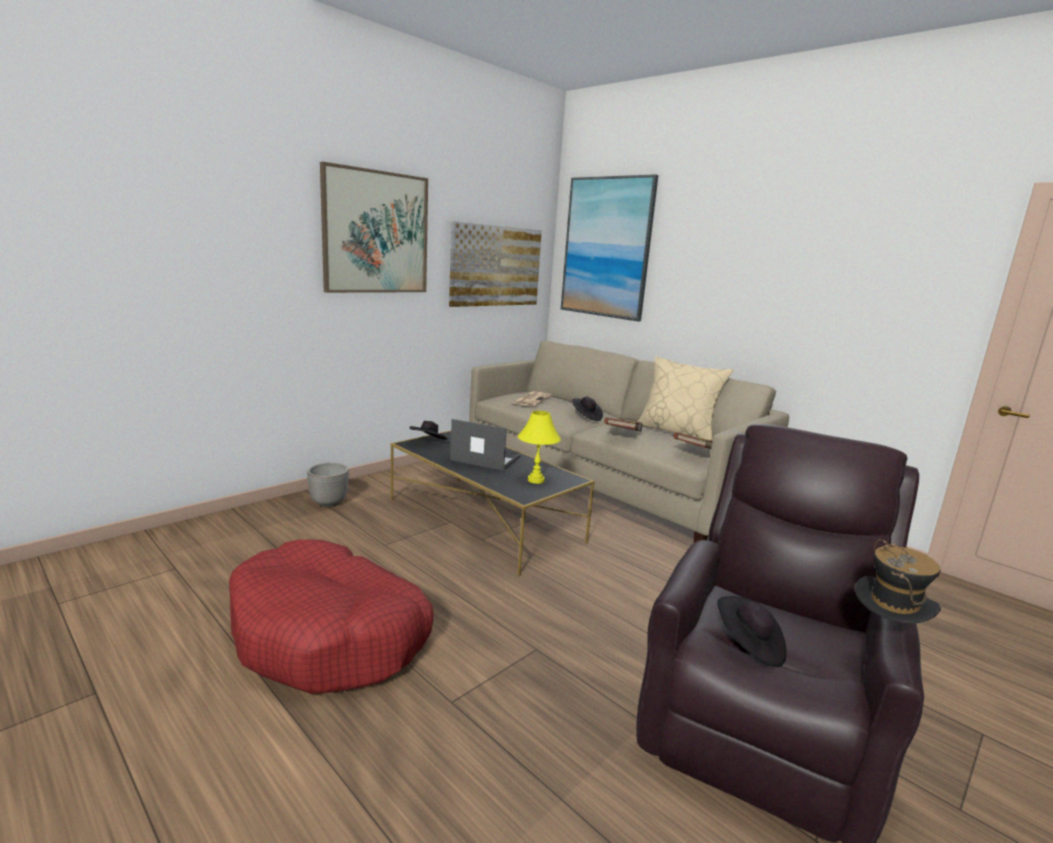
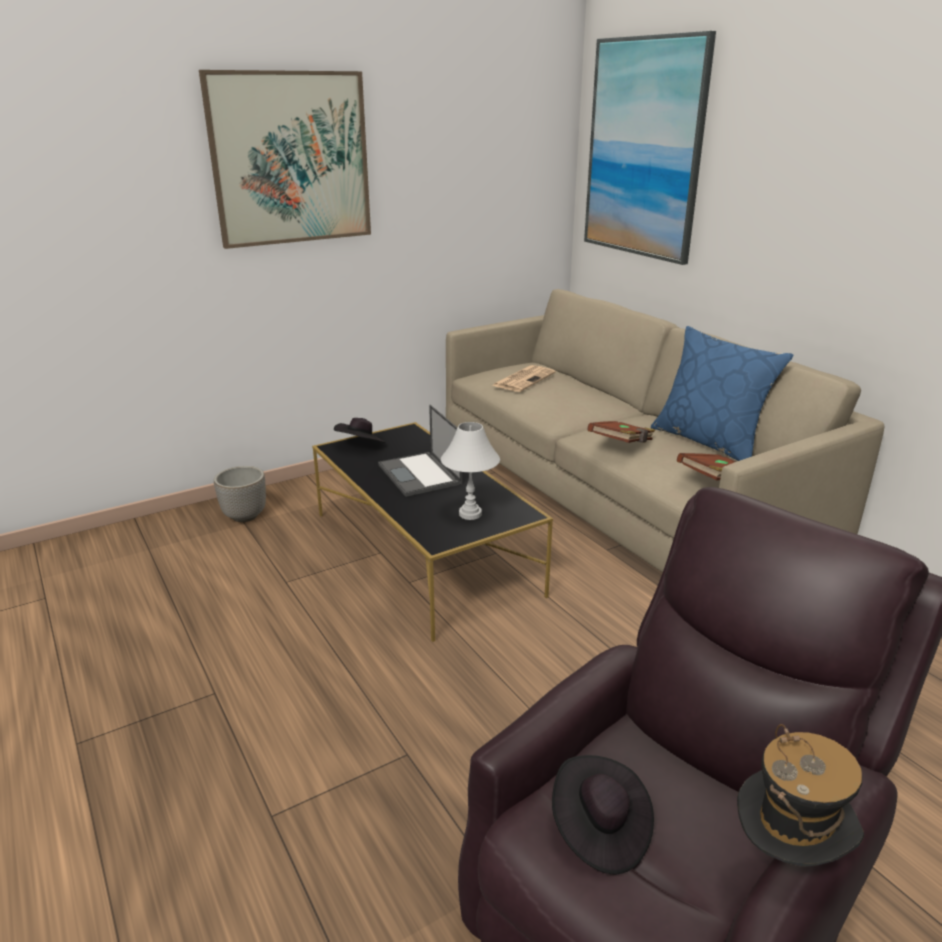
camera: 15 degrees right, 10 degrees up
(330, 635) = (172, 705): red dog bed -> none
(484, 458) = (420, 475): laptop -> laptop turned 150 degrees counterclockwise
(496, 266) = (481, 186): picture -> none
(536, 480) = (470, 514): yellow table lamp -> white table lamp
(586, 417) = (589, 410): black hat -> none
(677, 432) = (709, 441): beige pillow -> blue pillow

